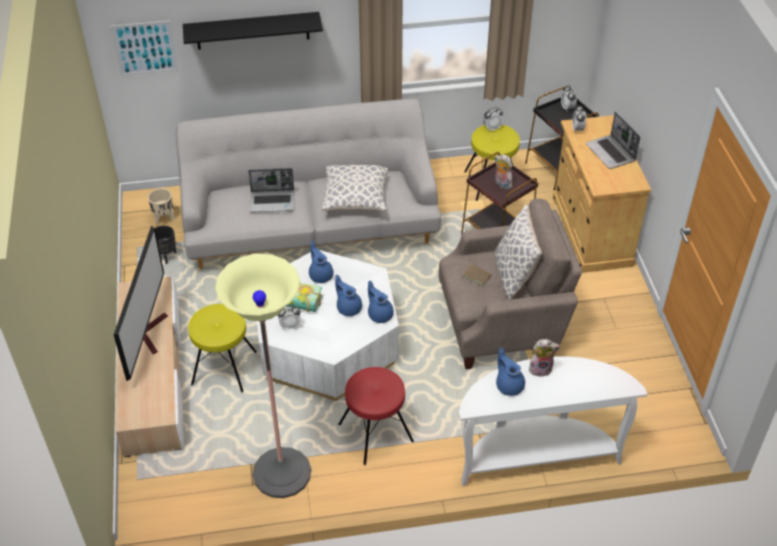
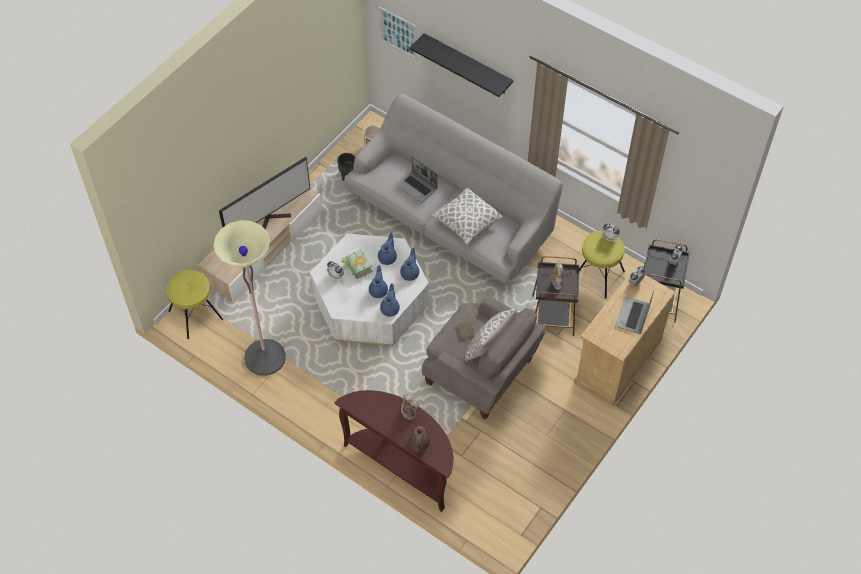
camera: 45 degrees right, 10 degrees up
(224, 368) = (302, 272): yellow stool -> yellow stool (195, 315)
(375, 433) = (335, 377): red stool -> none
(509, 385) = (381, 407): blue teapot -> blue teapot (410, 273)
(536, 455) = (403, 465): white console table -> brown console table
(585, 388) = (418, 444): none -> brown teapot

